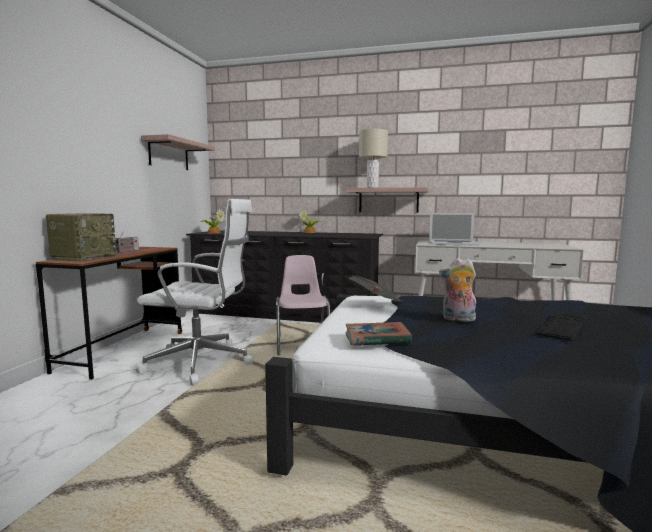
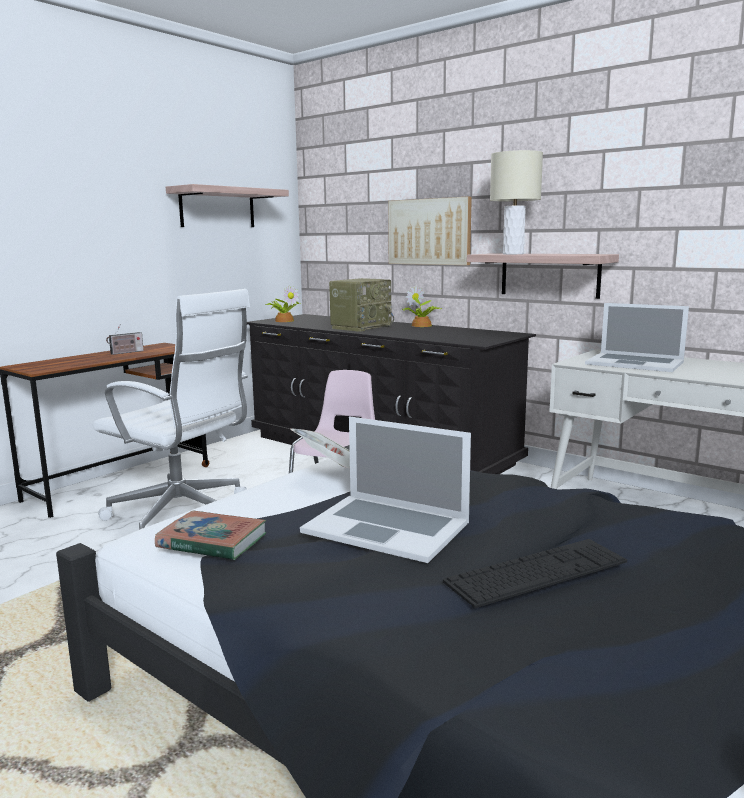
camera: 25 degrees right, 5 degrees up
(84, 257) = (58, 362): radio -> radio (361, 327)
(310, 176) = (429, 231): none -> picture
(458, 319) = (386, 527): plush toy -> laptop

